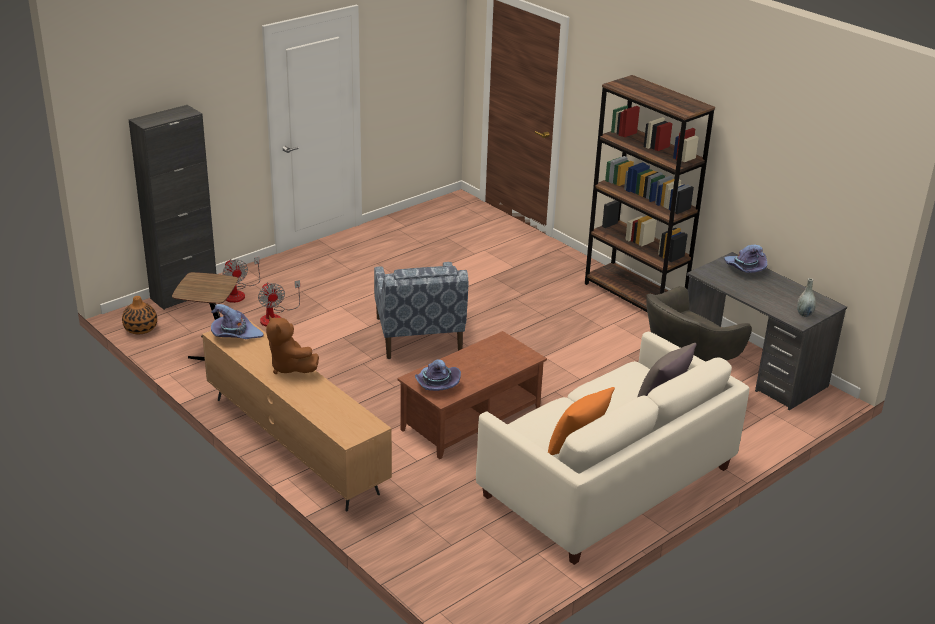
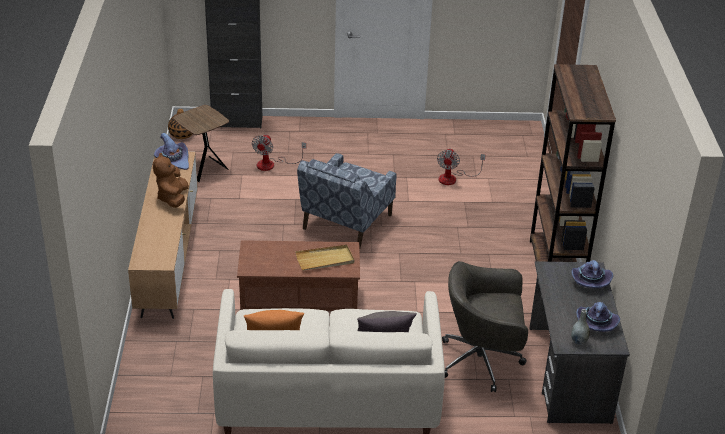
camera: 40 degrees right, 5 degrees up
(239, 293) = (271, 136): fan -> fan (453, 178)
(436, 384) = (258, 257): purple hat -> purple hat (596, 323)
(497, 358) = (325, 260): none -> beige tray

